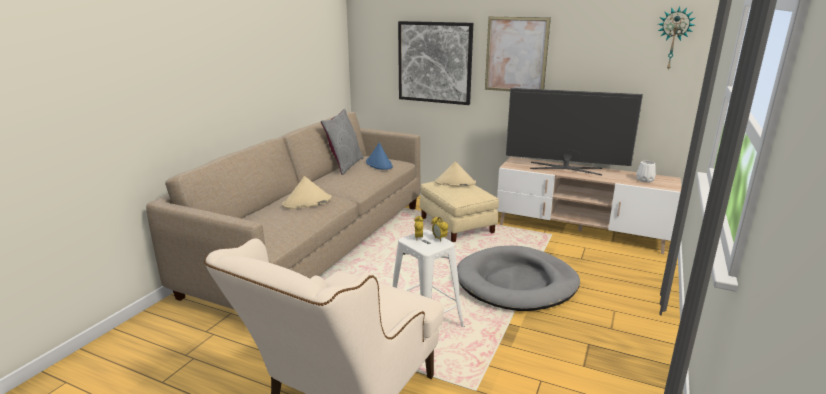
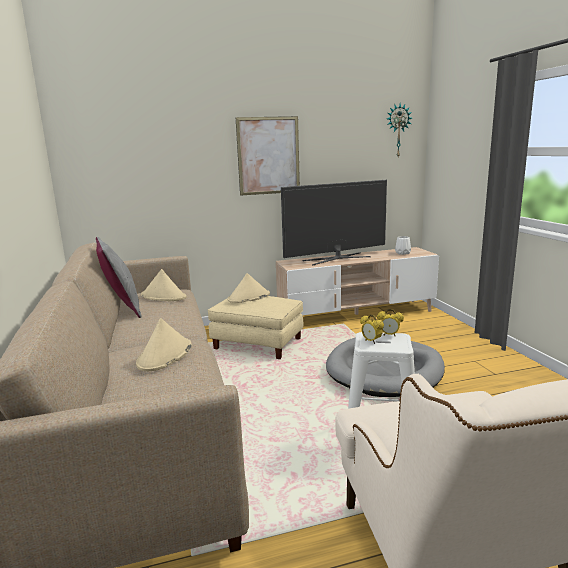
camera: 40 degrees left, 5 degrees down
(379, 164) = (163, 296): blue hat -> beige hat
(434, 62) = (178, 172): picture -> none

